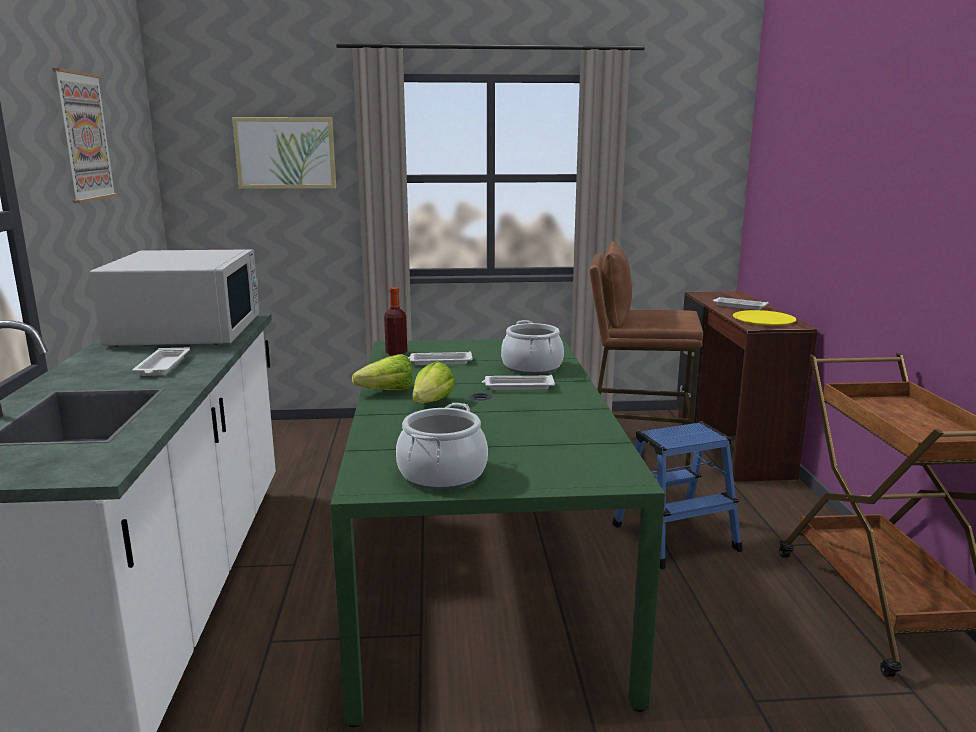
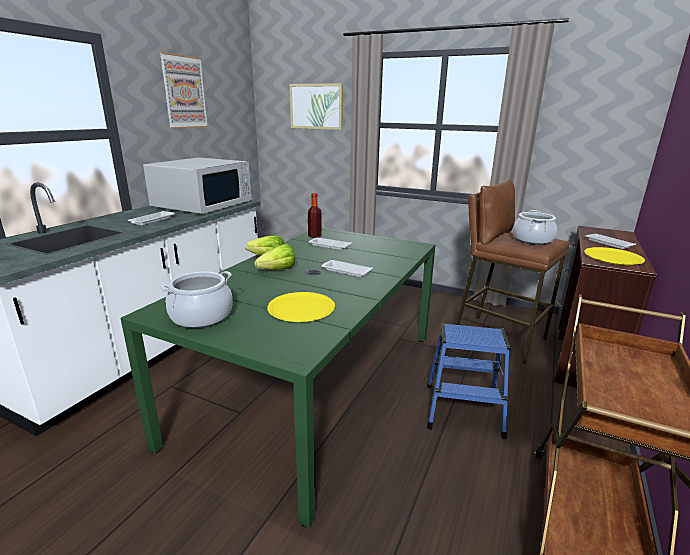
camera: 30 degrees right, 5 degrees up
(531, 367) = (378, 260): cooking pot -> cooking pot (532, 240)
(542, 436) = (301, 308): none -> yellow plate

